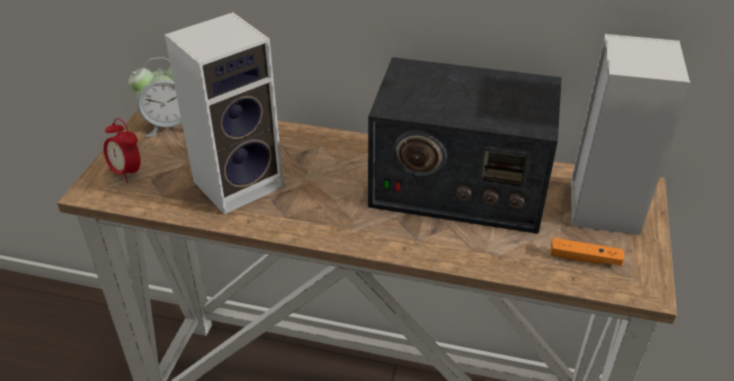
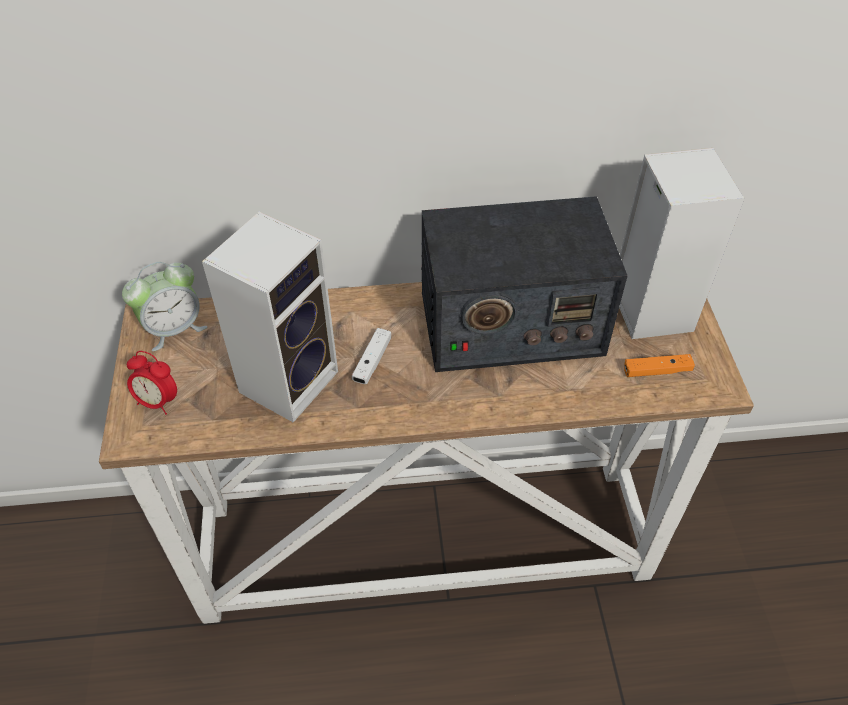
camera: 20 degrees left, 10 degrees up
(317, 186) = (372, 361): none -> white game controller

